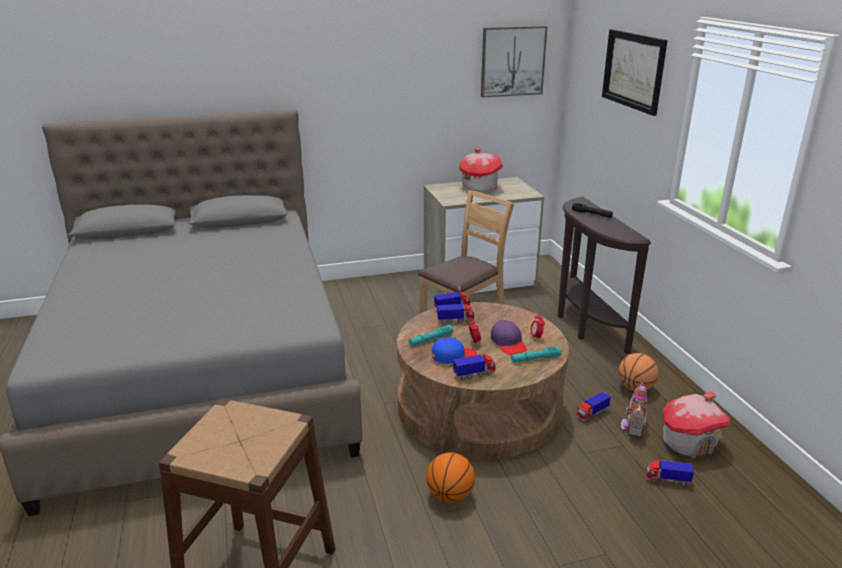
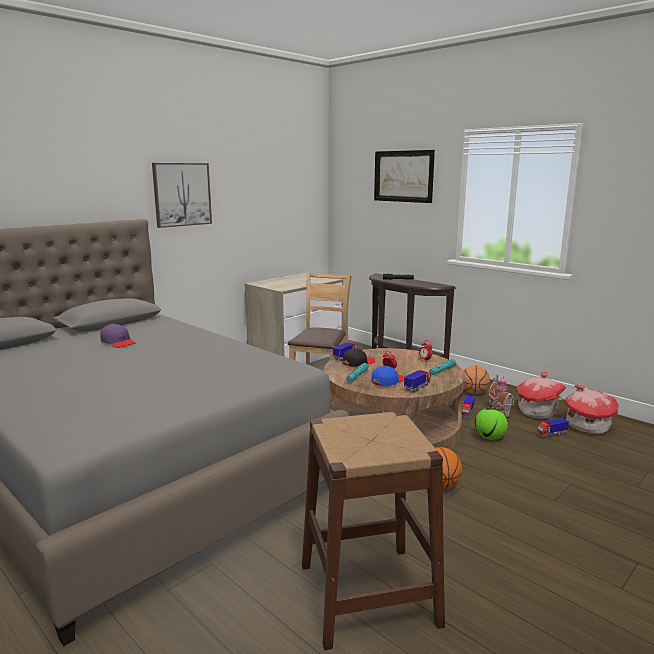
camera: 30 degrees left, 10 degrees down
(455, 321) = (358, 363): toy truck -> black cap
(479, 187) = (290, 280): toy house -> toy house (586, 426)
(508, 343) = (412, 367): purple cap -> purple cap (118, 342)
(512, 61) = (296, 181): picture -> picture (182, 194)
(580, 457) = (490, 437): none -> football

